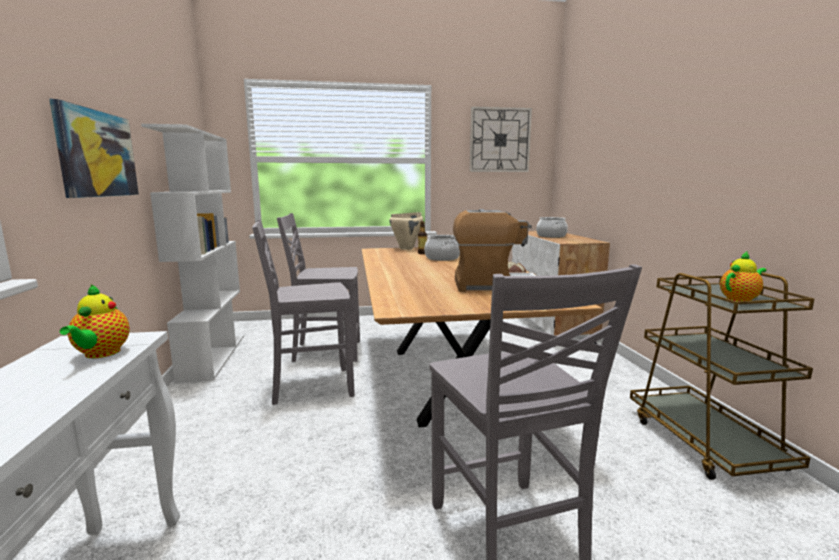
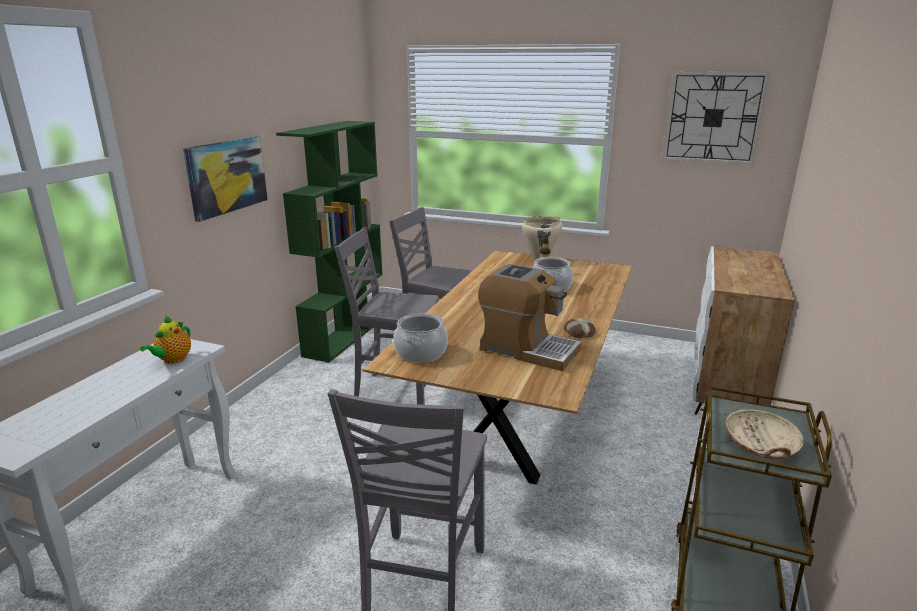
camera: 30 degrees right, 10 degrees up
(213, 356) = (345, 336): white bookcase -> green bookcase
(551, 236) = (738, 268): cooking pot -> cooking pot (420, 352)
(740, 300) = (761, 446): teapot -> beige bowl

